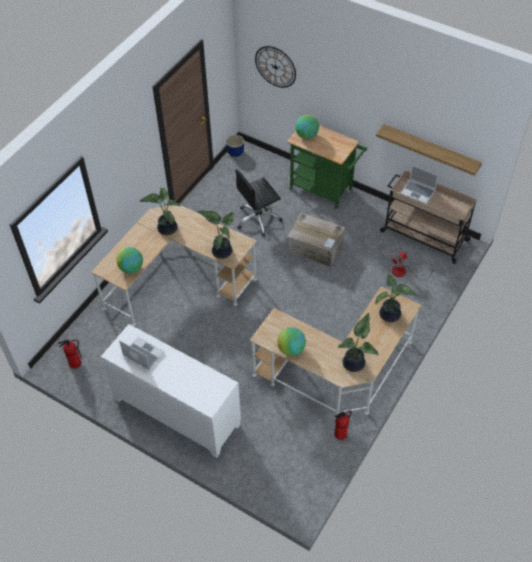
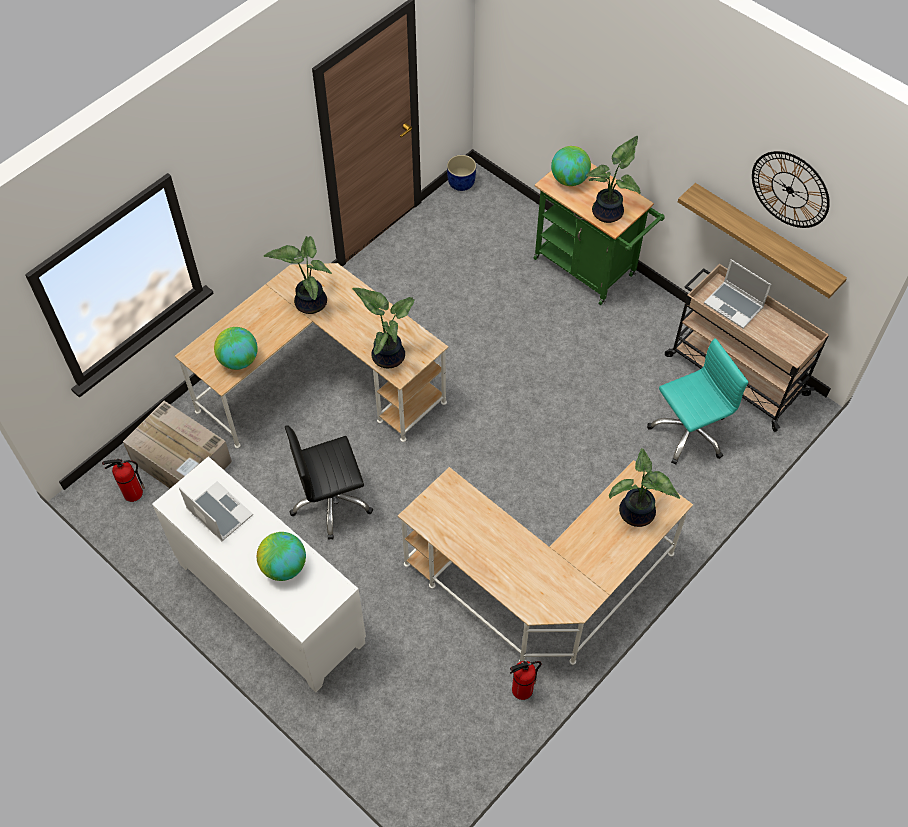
camera: 10 degrees right, 5 degrees up
(258, 219) = (472, 302): black office chair -> black office chair (331, 502)
(275, 67) = (535, 58): wall clock -> wall clock (790, 189)
(291, 349) = (461, 543): globe -> globe (284, 566)
(316, 247) = (554, 364): cardboard box -> cardboard box (183, 462)
(355, 363) = (559, 587): potted plant -> potted plant (609, 212)
(404, 272) = (688, 432): fan -> turquoise office chair

